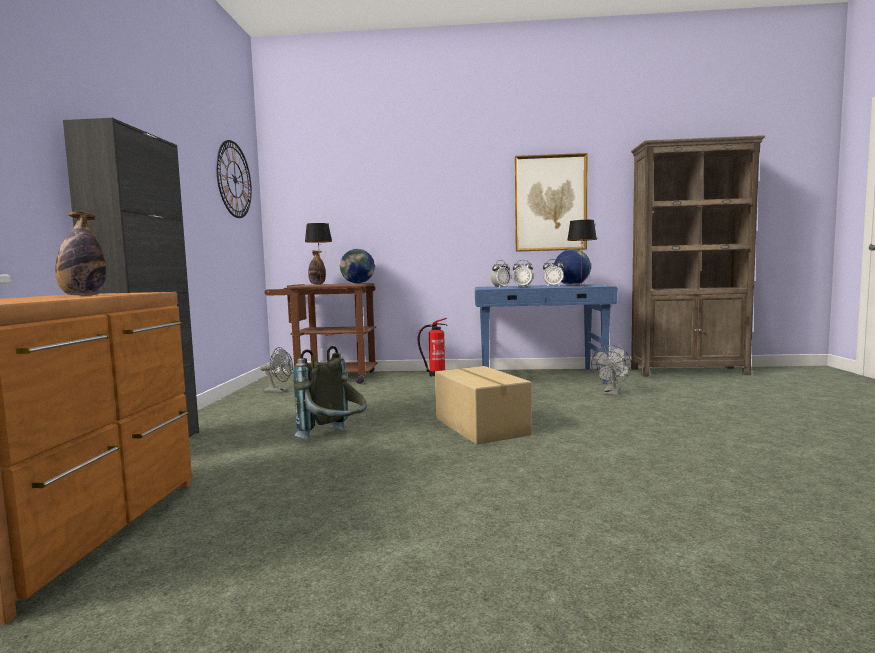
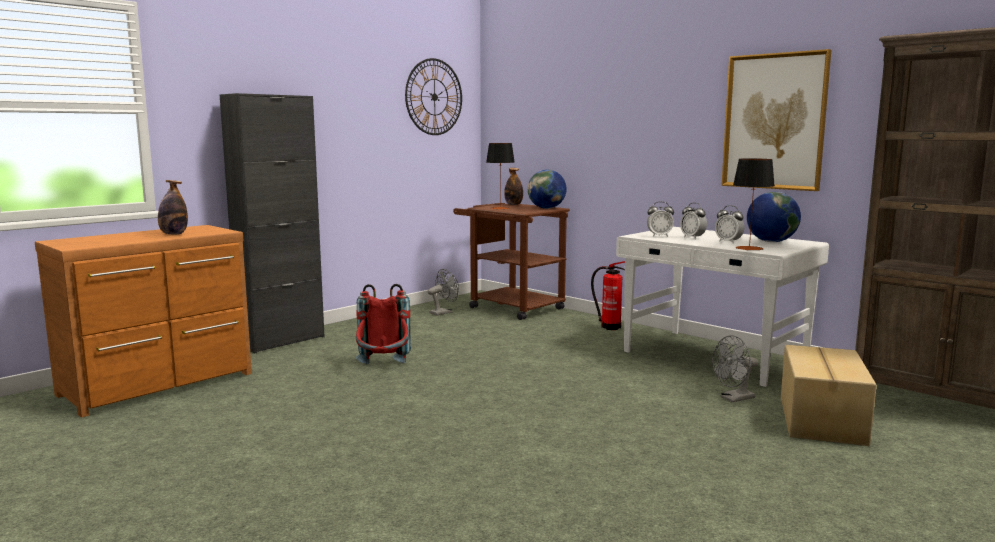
camera: 40 degrees right, 5 degrees up
(279, 391) = (443, 312): grey fan -> grey fan turned 90 degrees counterclockwise
(335, 439) = (383, 369): grey backpack -> red backpack
(480, 427) = (504, 392): cardboard box -> cardboard box (820, 420)
(541, 377) = (714, 357): blue desk -> white desk

